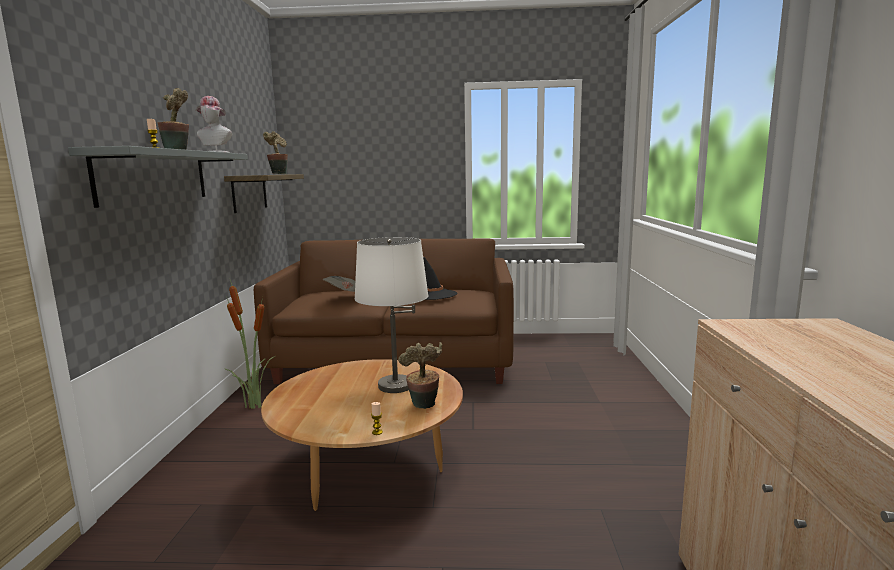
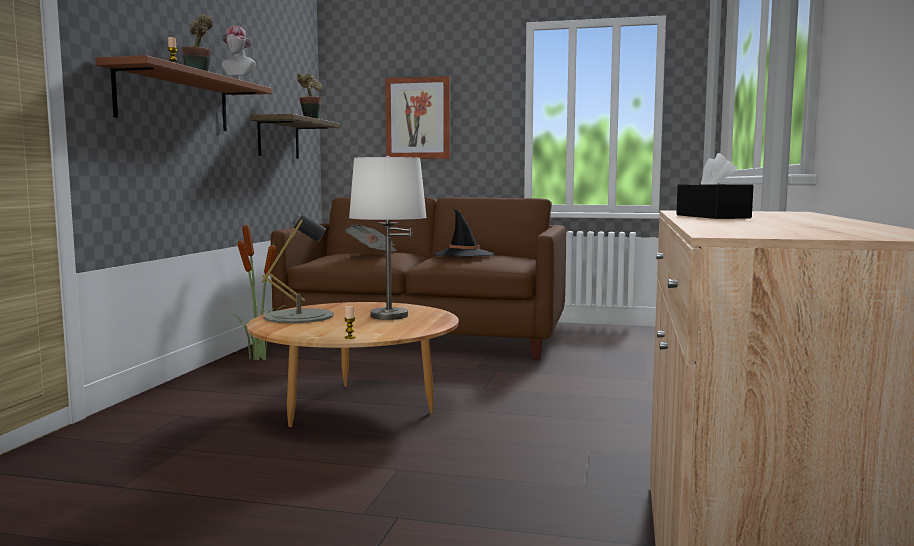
camera: 10 degrees right, 5 degrees down
(154, 176) = (175, 100): grey shelf -> brown shelf
(309, 394) = (299, 316): none -> grey table lamp
(371, 166) = (418, 118): none -> picture
(423, 407) = (407, 328): potted plant -> none
(816, 366) = (712, 216): none -> black tissue box

